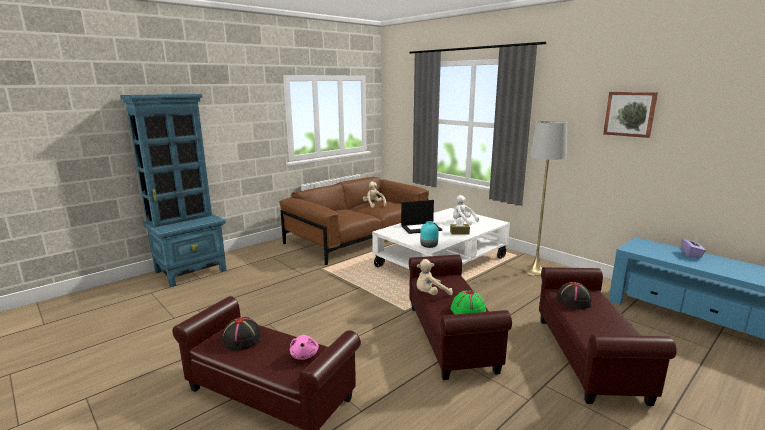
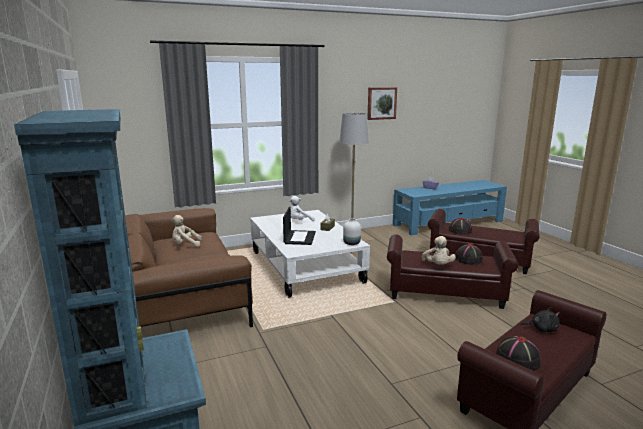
camera: 70 degrees left, 0 degrees up
(304, 355) = (542, 329): pink plush toy -> black plush toy
(429, 246) = (352, 243): turquoise vase -> white vase
(467, 310) = (468, 259): green hat -> black hat

